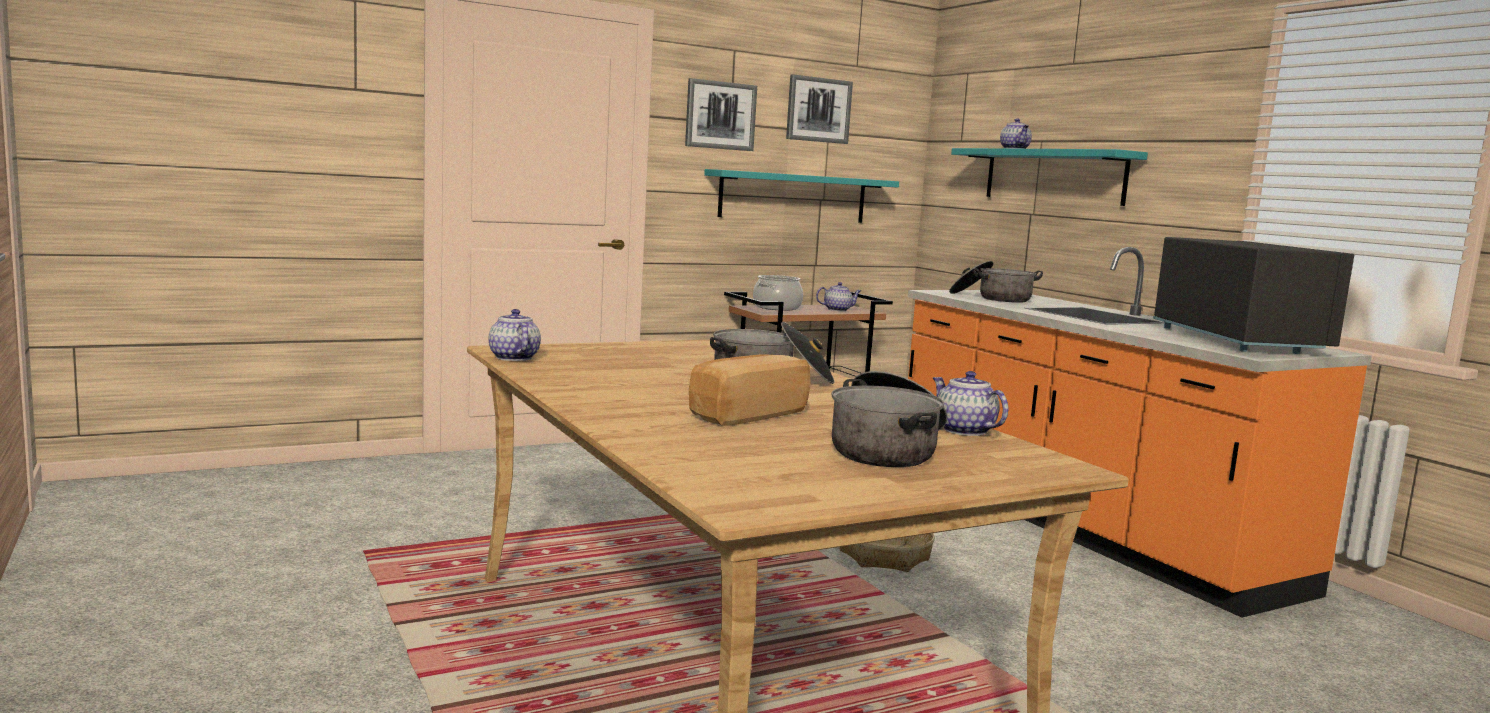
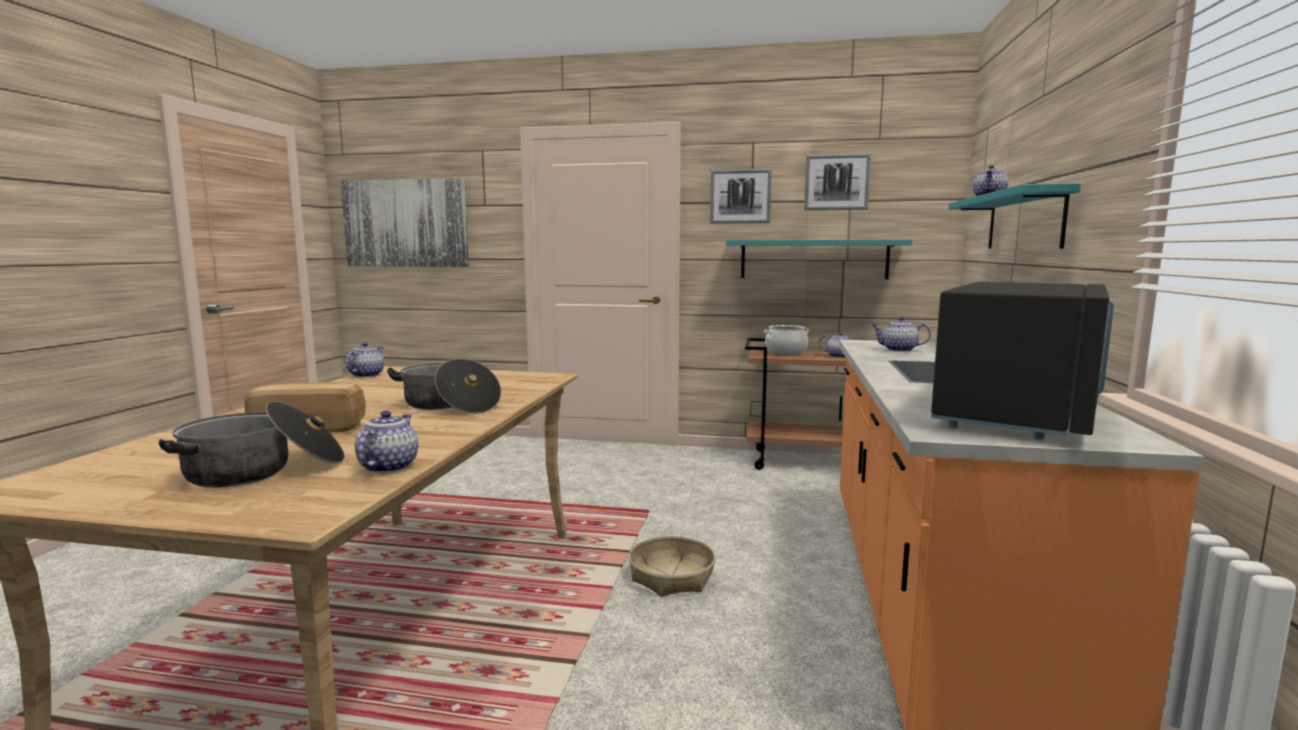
camera: 40 degrees right, 0 degrees up
(199, 105) = (406, 223): none -> picture
(992, 298) = (898, 350): cooking pot -> teapot

